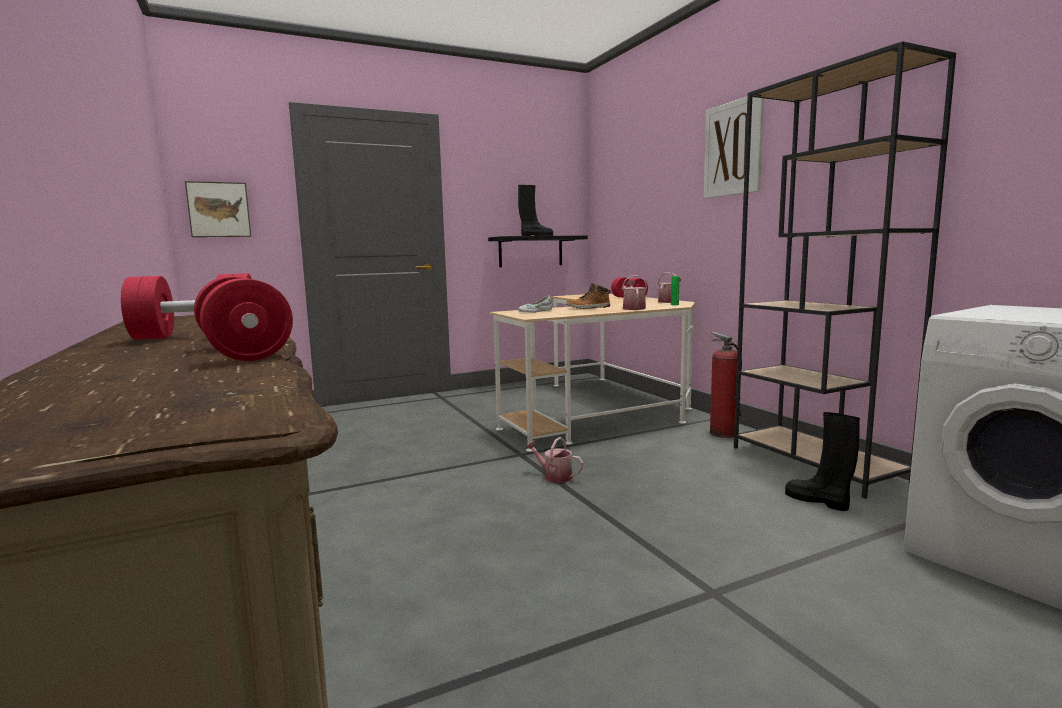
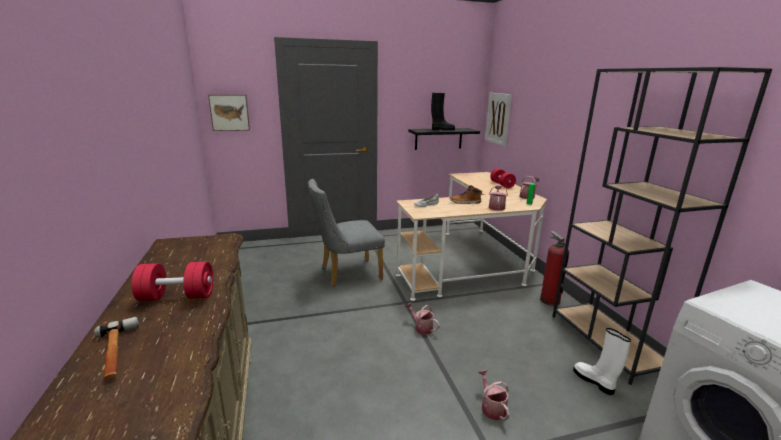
camera: 10 degrees right, 10 degrees up
(112, 362) = (116, 352): none -> hammer
(244, 351) = (189, 342): red dumbbell -> none
(419, 435) = (346, 274): none -> grey chair
(690, 543) = (491, 407): none -> watering can
(733, 149) = (588, 94): picture -> picture (498, 118)
(818, 501) = (594, 381): black boot -> white boot

